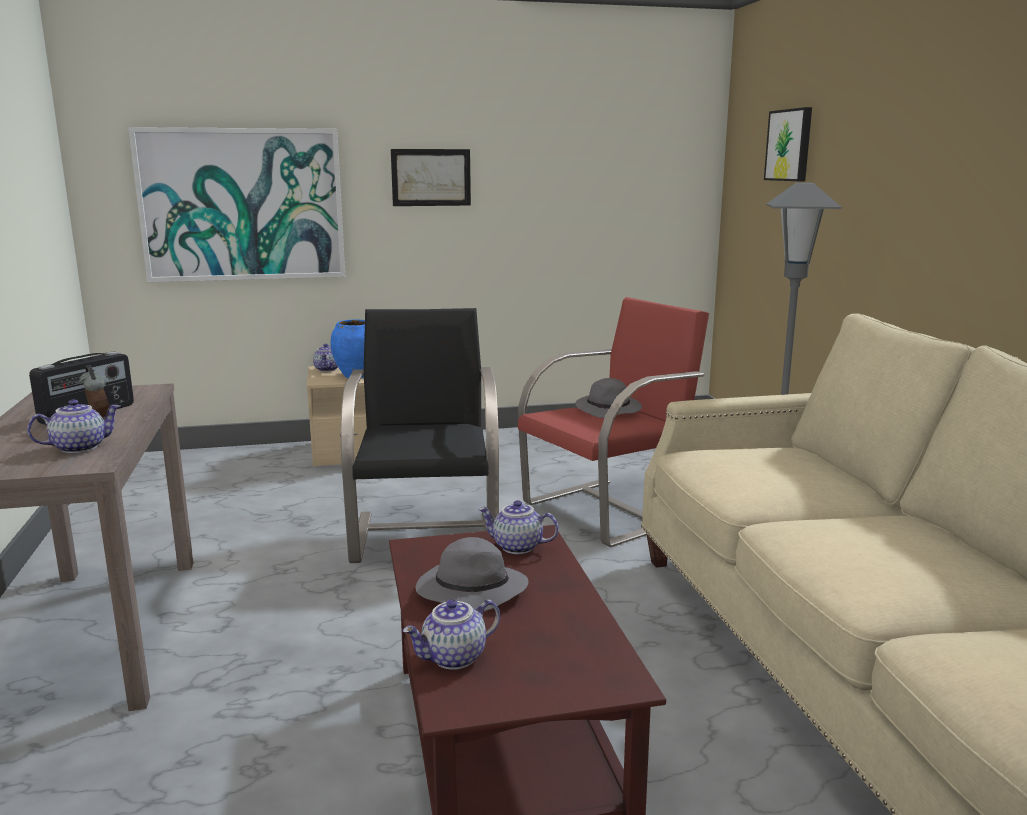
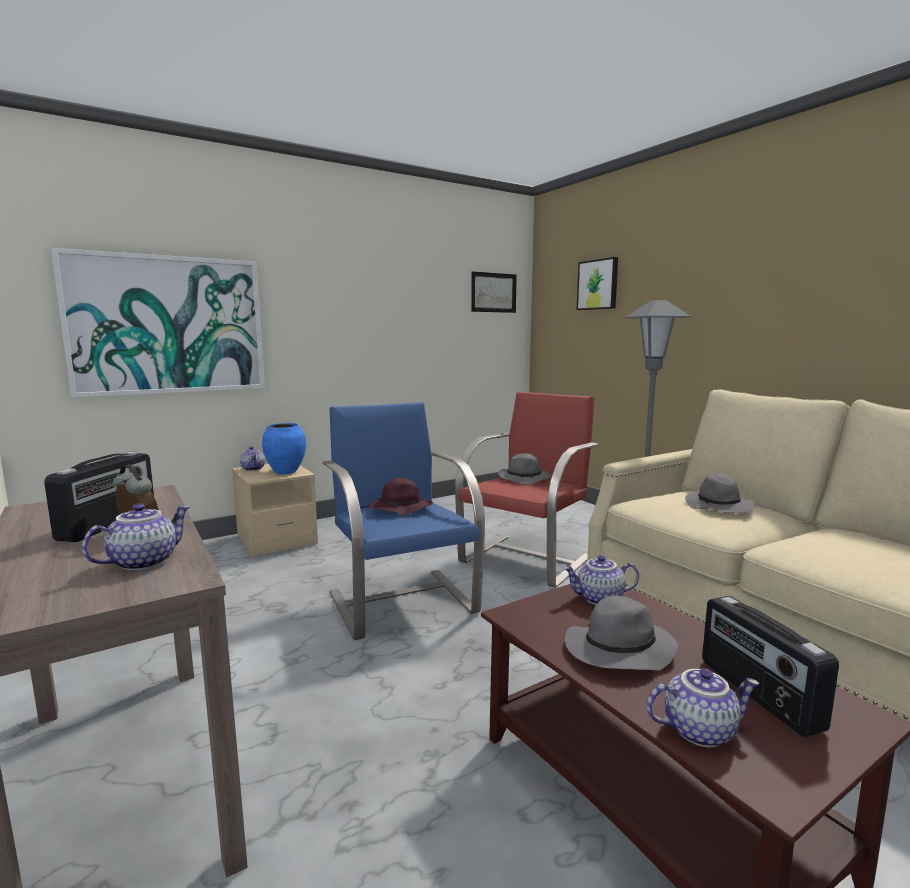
camera: 20 degrees left, 5 degrees down
(422, 430) = (399, 508): none -> purple hat
(426, 534) = (401, 601): black armchair -> blue armchair
(431, 177) = (332, 306): picture -> picture (493, 292)
(454, 658) = (699, 729): teapot -> teapot turned 135 degrees counterclockwise
(548, 647) = (757, 694): none -> radio
(781, 470) = (719, 506): none -> grey hat

